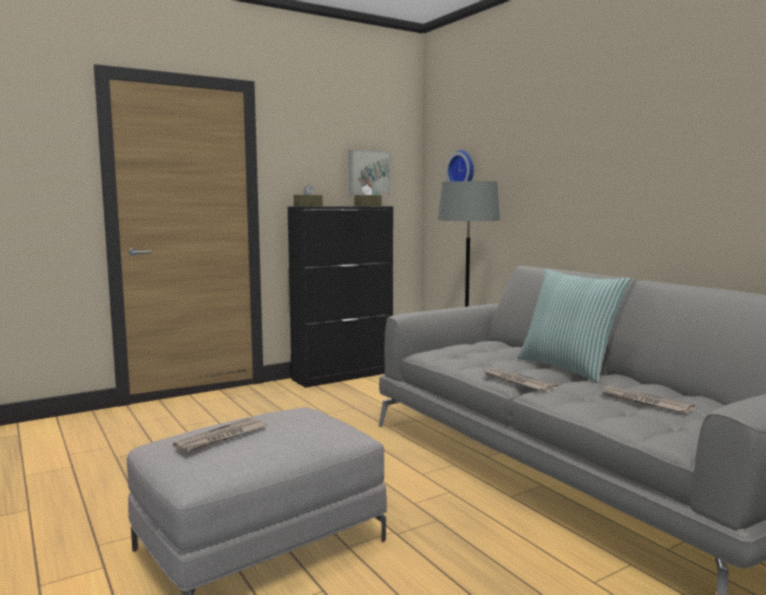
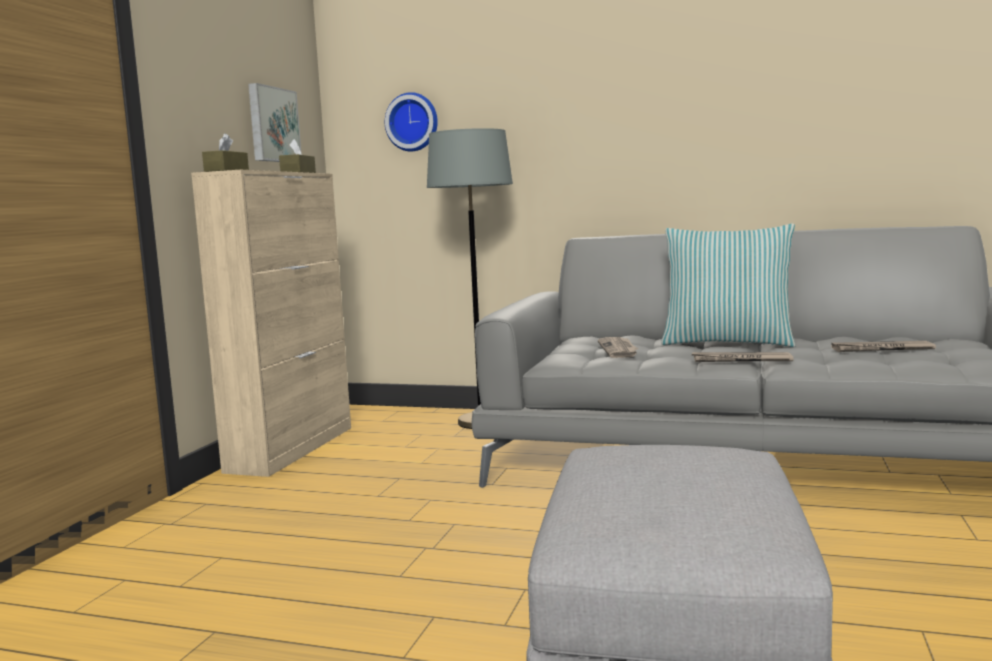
camera: 40 degrees left, 0 degrees up
(221, 438) = (660, 498): newspaper -> newspaper (619, 349)
(343, 376) = (292, 448): black cabinet -> beige cabinet

